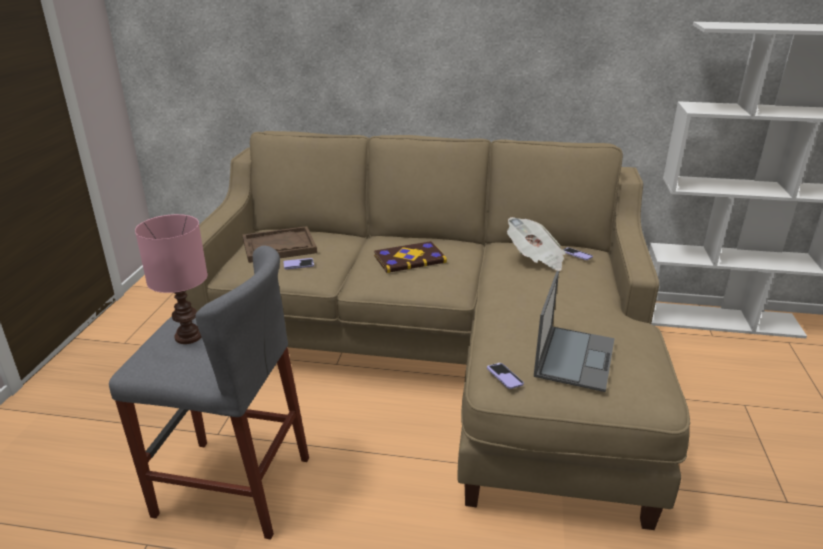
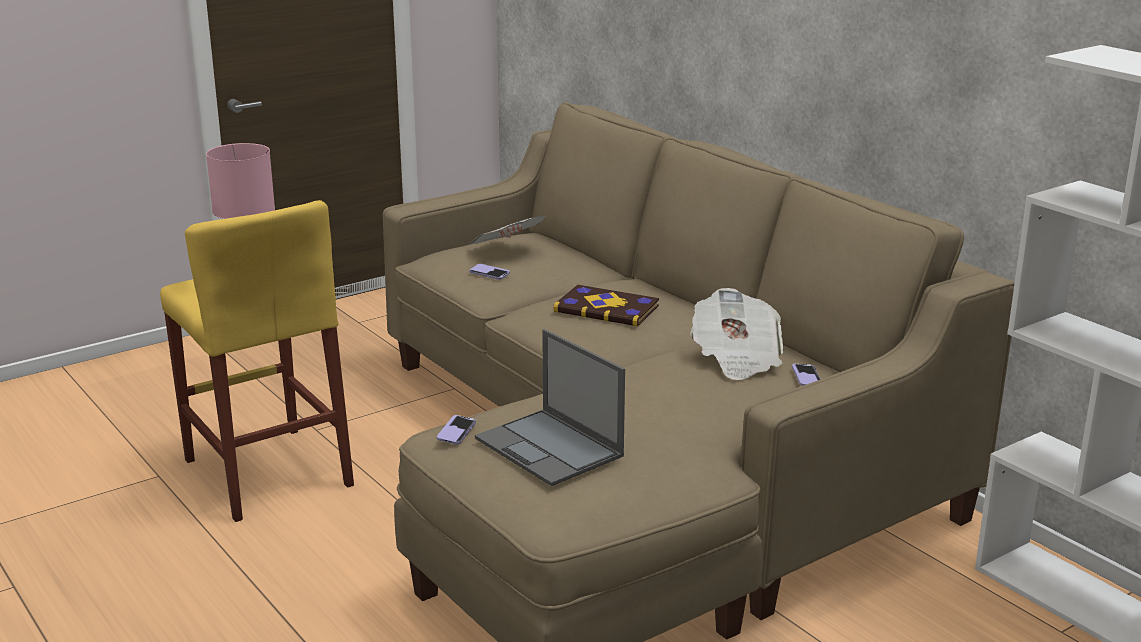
camera: 45 degrees right, 5 degrees down
(233, 486) = (267, 472): grey stool -> yellow stool
(279, 246) = (506, 251): brown tray -> newspaper
(574, 357) = (550, 448): laptop -> laptop turned 75 degrees clockwise

